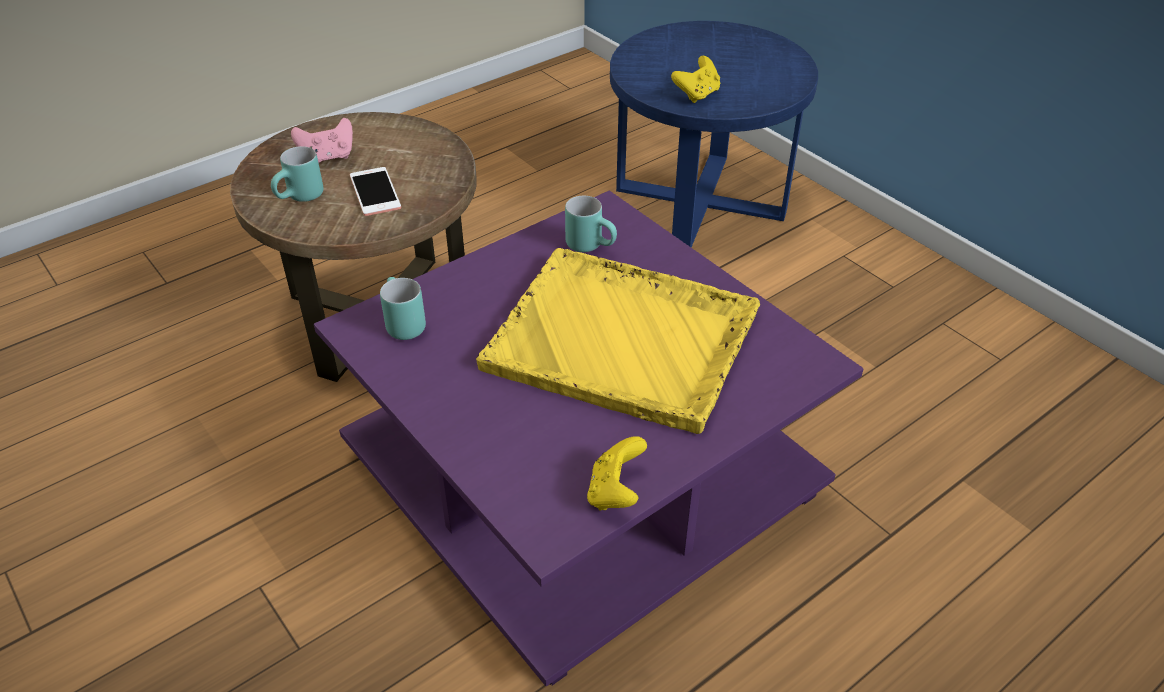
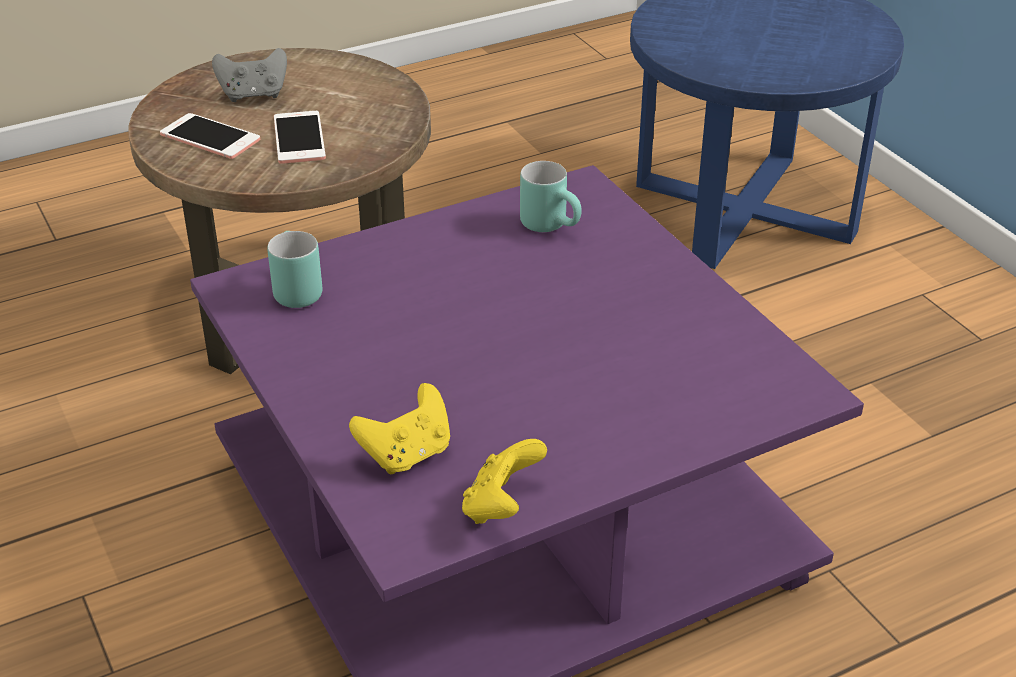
camera: 10 degrees right, 5 degrees down
(301, 198) = (210, 137): turquoise mug -> phone
(328, 158) = (254, 95): pink game controller -> grey game controller
(624, 341) = (562, 338): yellow tray -> none
(697, 95) = (734, 61): yellow game controller -> yellow game controller (407, 454)

